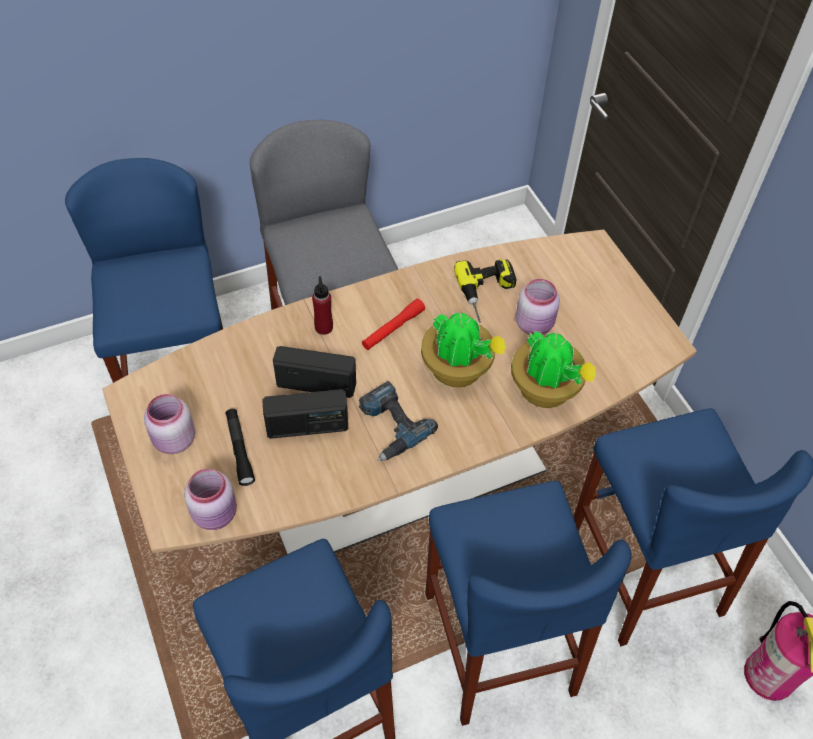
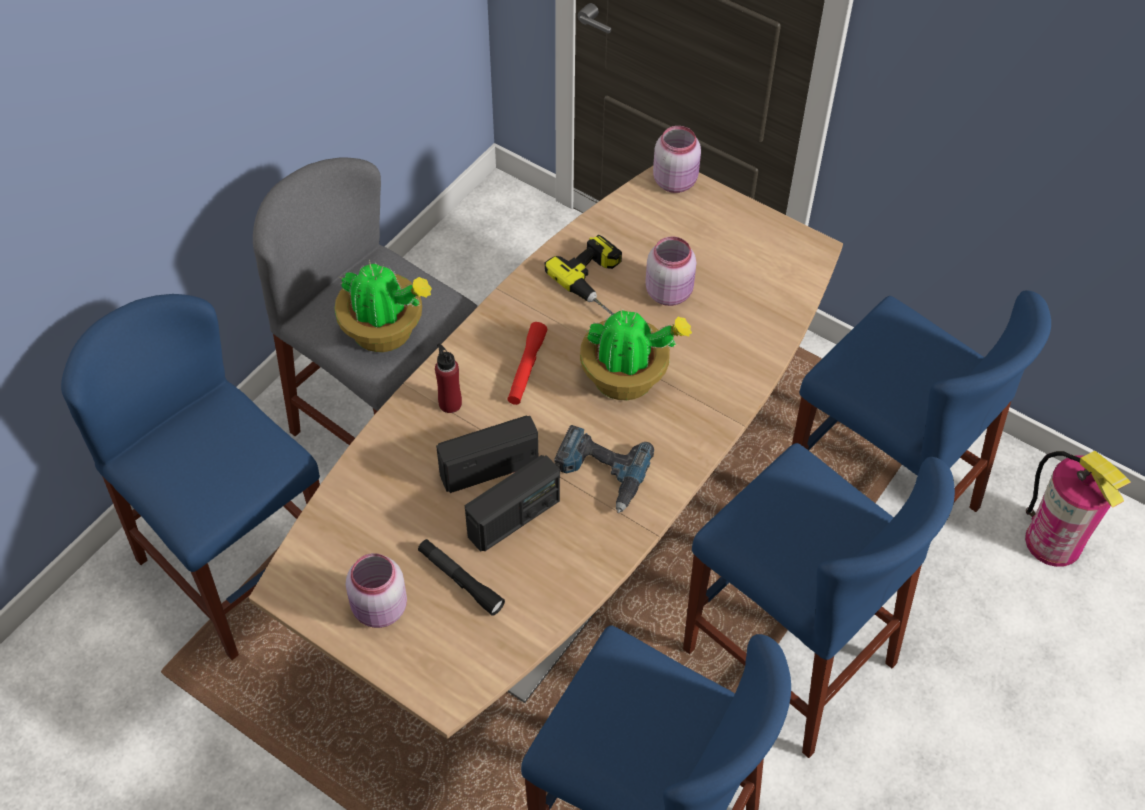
camera: 30 degrees left, 0 degrees up
(216, 514) = (488, 659): pink jar -> pink jar (676, 181)
(546, 390) = (729, 355): potted plant -> potted plant (385, 332)

